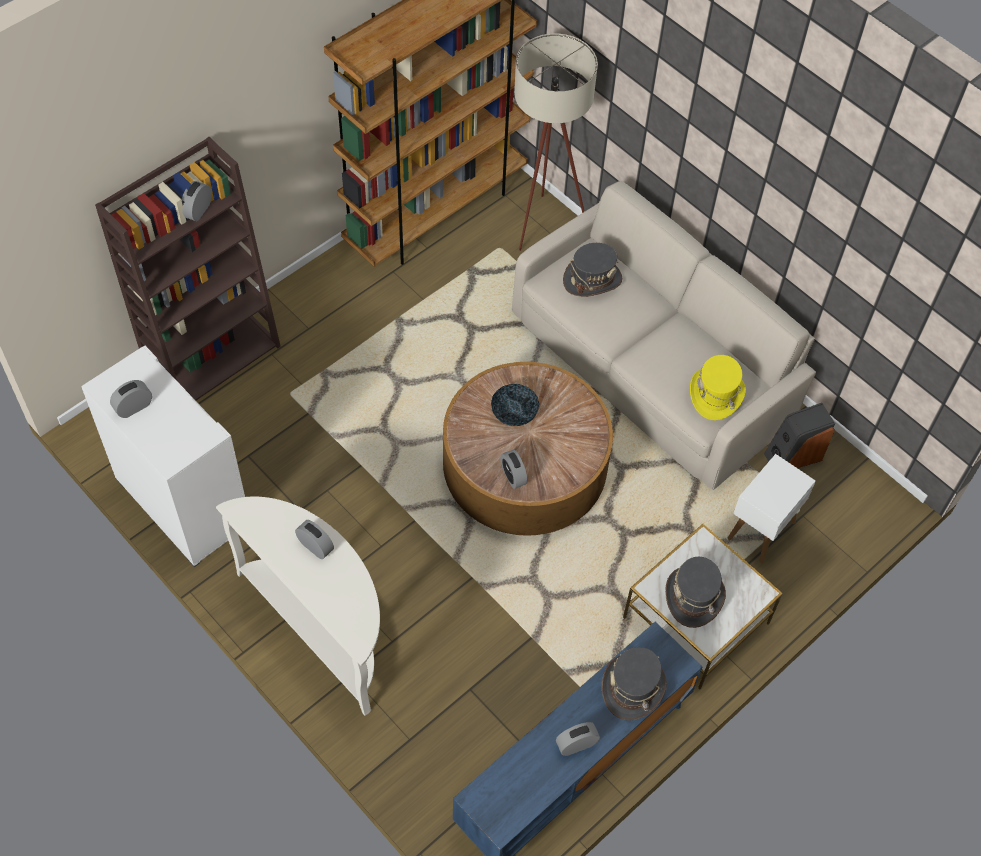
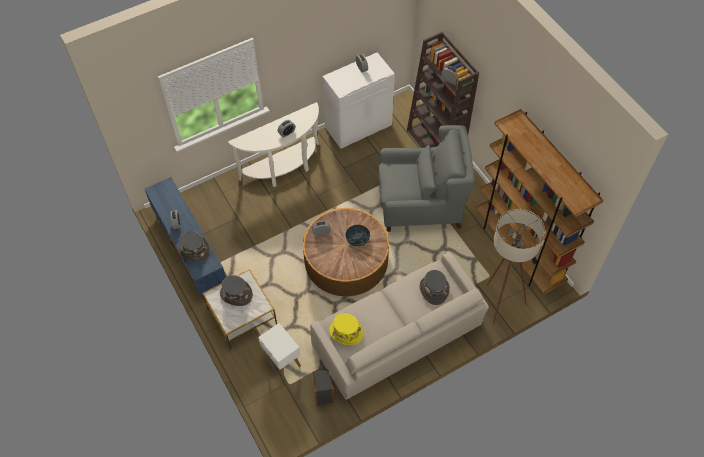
camera: 105 degrees right, 0 degrees up
(368, 365) = (420, 204): none -> grey armchair

